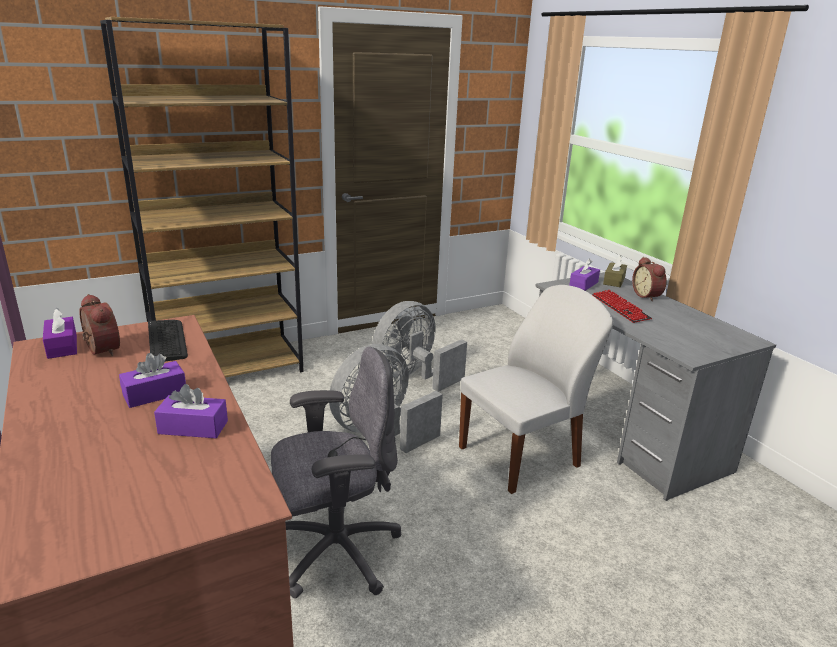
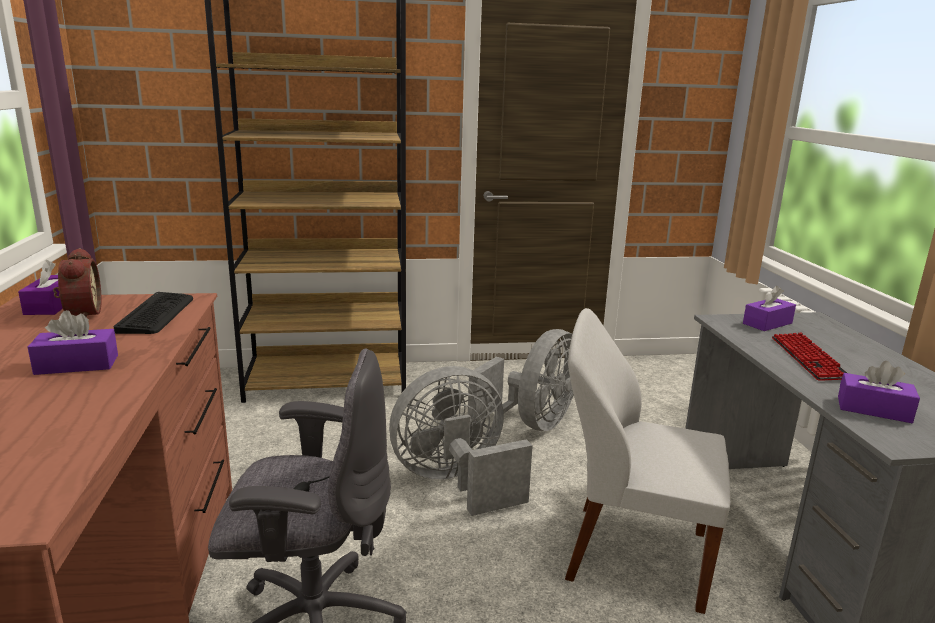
camera: 20 degrees right, 5 degrees down
(193, 427) = (69, 407): purple tissue box -> purple tissue box (873, 409)
(412, 377) = (533, 423): grey fan -> grey fan turned 150 degrees clockwise
(521, 456) = (632, 554): white chair -> white chair turned 150 degrees counterclockwise
(614, 281) = (819, 324): brown tissue box -> none
(647, 296) = (865, 349): alarm clock -> none

